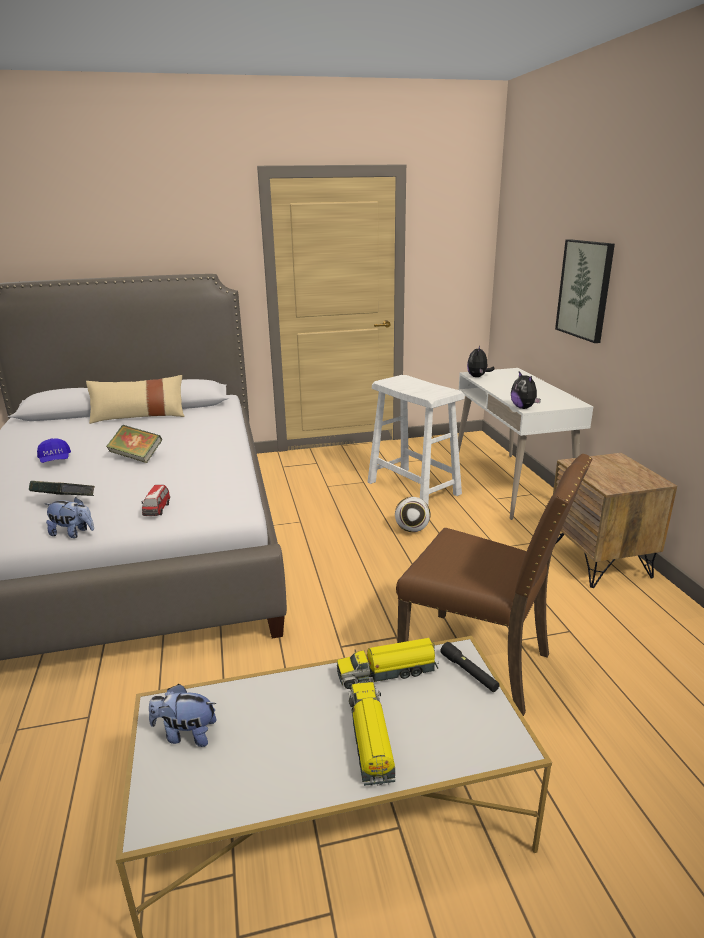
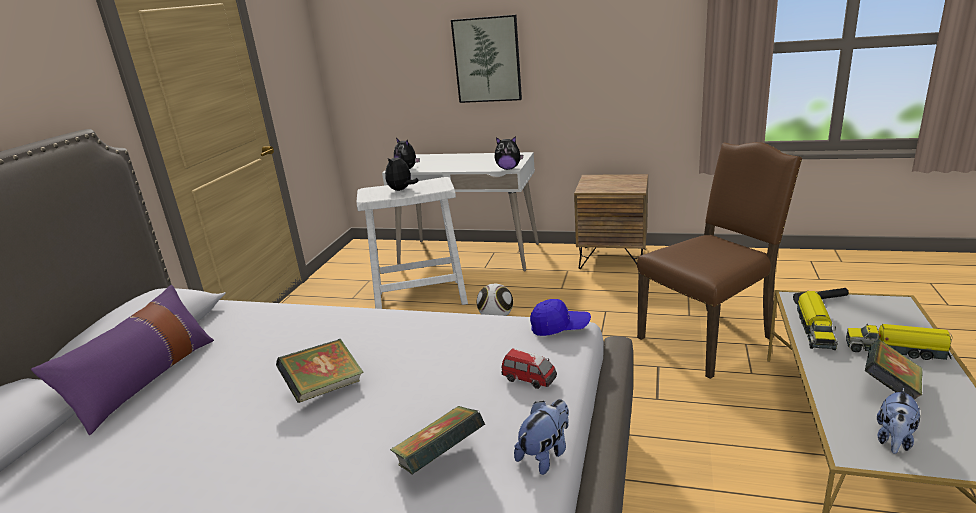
camera: 60 degrees left, 0 degrees up
(55, 460) = (233, 474): blue cap -> blue cap (560, 328)
(139, 417) = (145, 380): beige pillow -> purple pillow
(280, 733) = (890, 389): none -> book
(414, 386) = (401, 190): none -> plush toy

